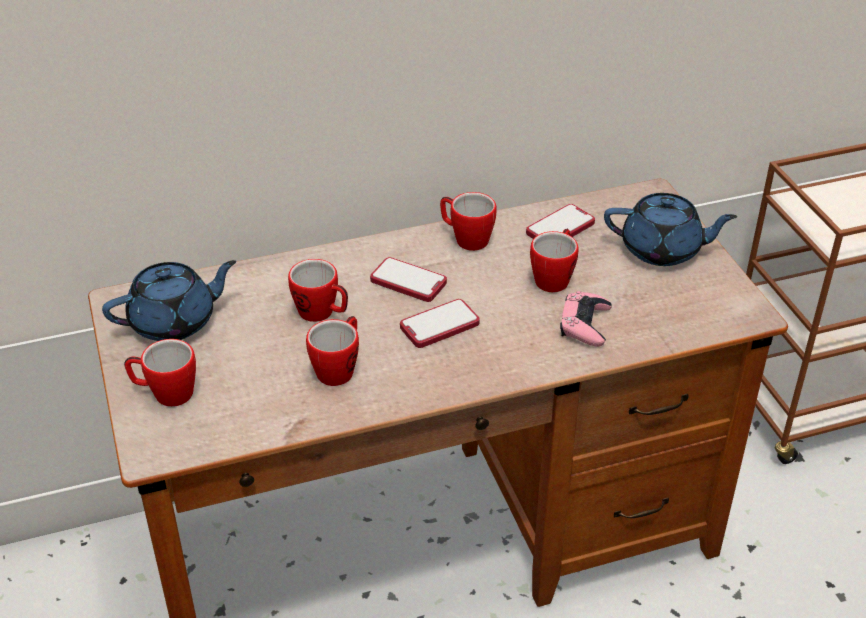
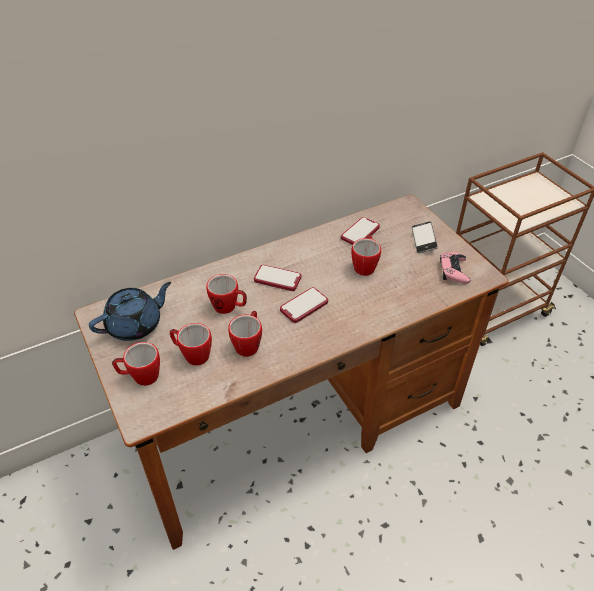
camera: 10 degrees left, 5 degrees up
(466, 239) = (305, 246): mug -> mug (192, 355)
(585, 324) = (391, 294): pink game controller -> pink game controller (454, 271)
(662, 250) = (423, 240): blue teapot -> phone

